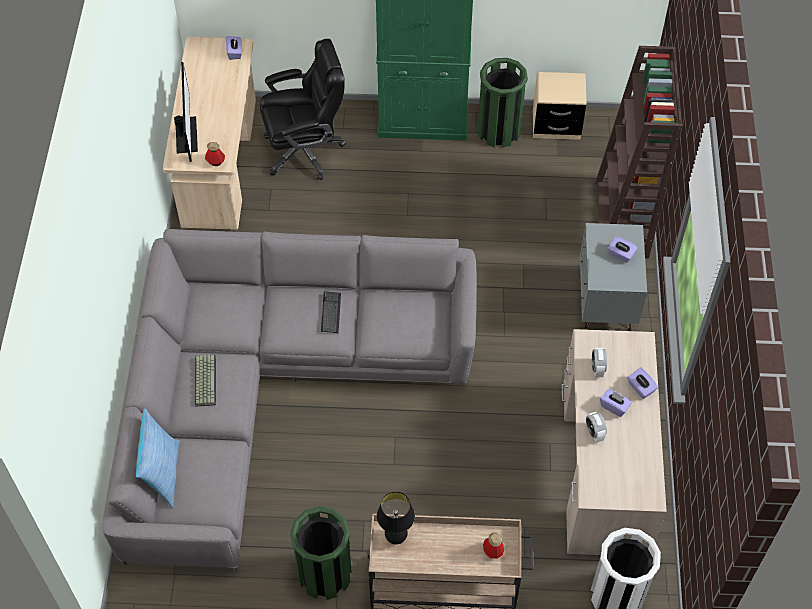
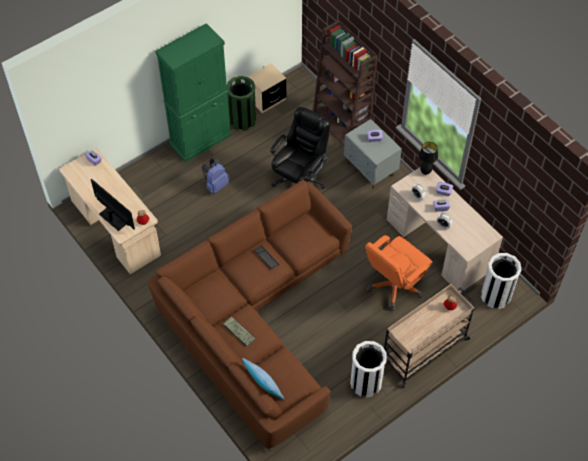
camera: 40 degrees left, 0 degrees up
(268, 389) = (255, 320): grey sofa -> brown sofa
(305, 150) = (154, 193): black office chair -> black office chair (299, 179)
(324, 574) = (366, 383): green trash can -> white trash can
(386, 189) = (216, 185): none -> blue backpack
(396, 538) = (404, 332): black table lamp -> black table lamp (425, 172)
(487, 477) = (394, 286): none -> orange office chair

